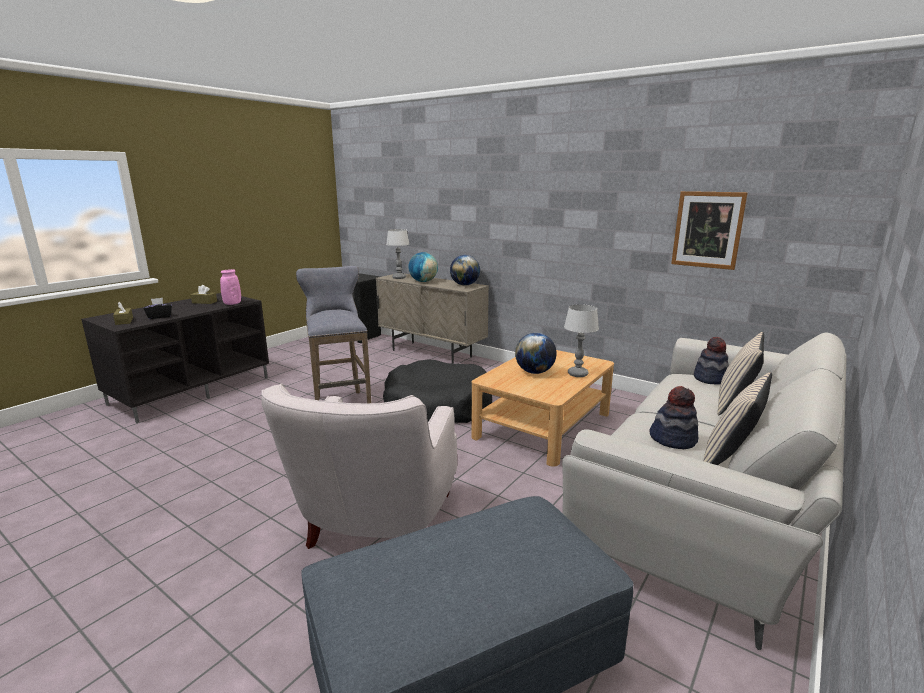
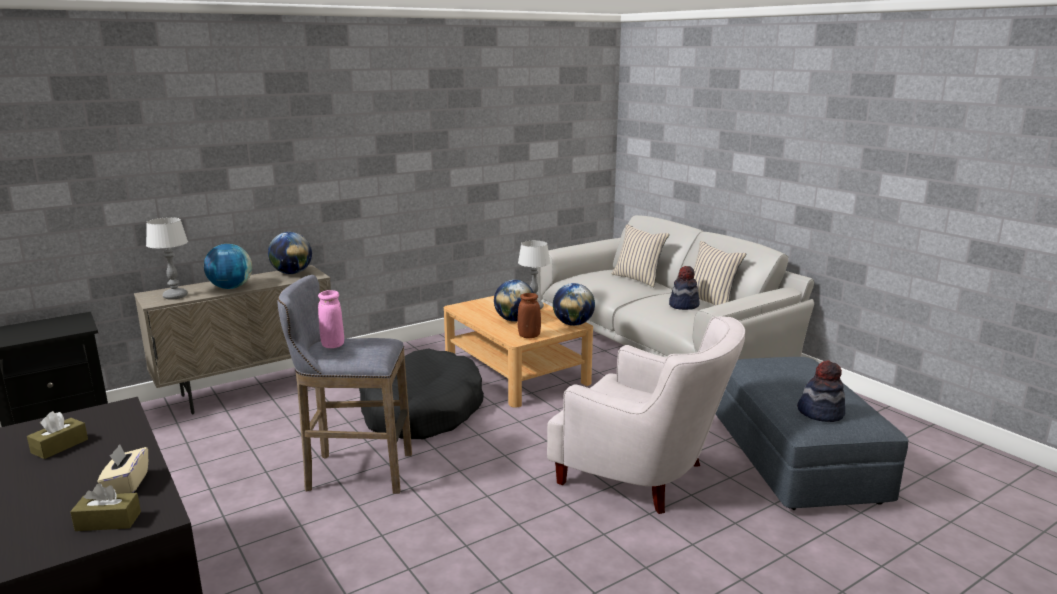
camera: 70 degrees left, 0 degrees up
(160, 316) = (127, 484): black tissue box -> beige tissue box
(232, 303) = (124, 419): pink vase -> pink vase (333, 345)
(500, 383) = (529, 336): none -> brown vase
(553, 395) = (573, 324): none -> globe
(707, 230) = (524, 156): picture -> none
(710, 379) = (593, 273): hat -> hat (820, 413)

